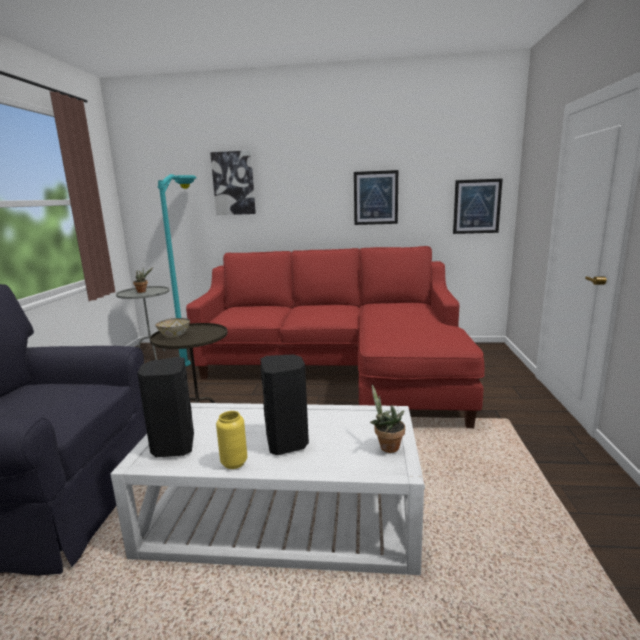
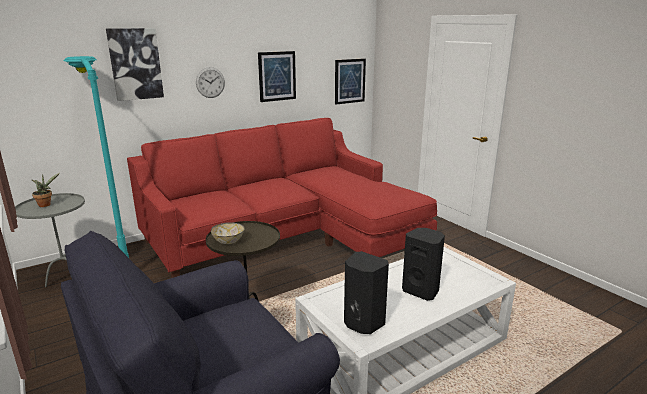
camera: 40 degrees left, 5 degrees up
(234, 463) = (419, 315): yellow vase -> none
(301, 202) = (210, 82): none -> wall clock
(386, 446) = (472, 271): potted plant -> none

